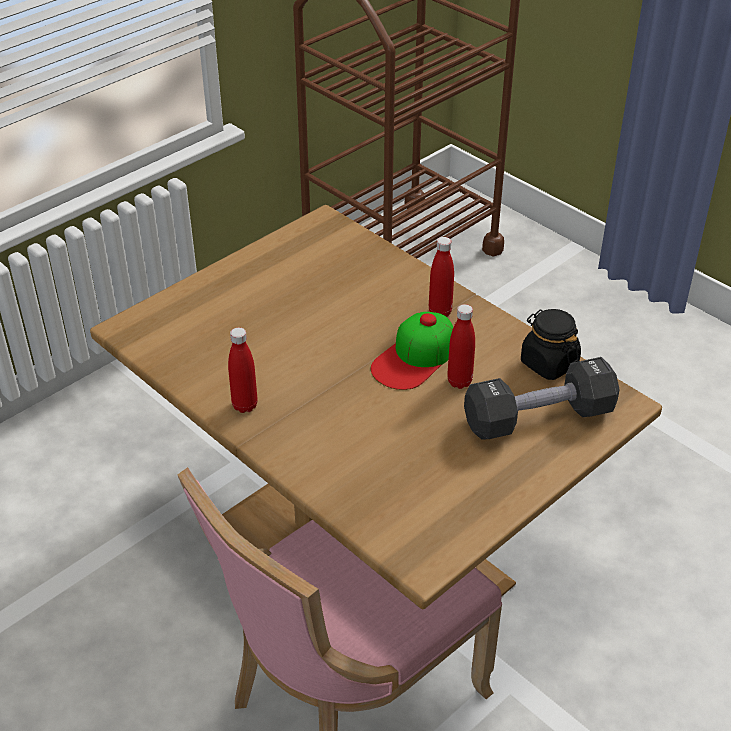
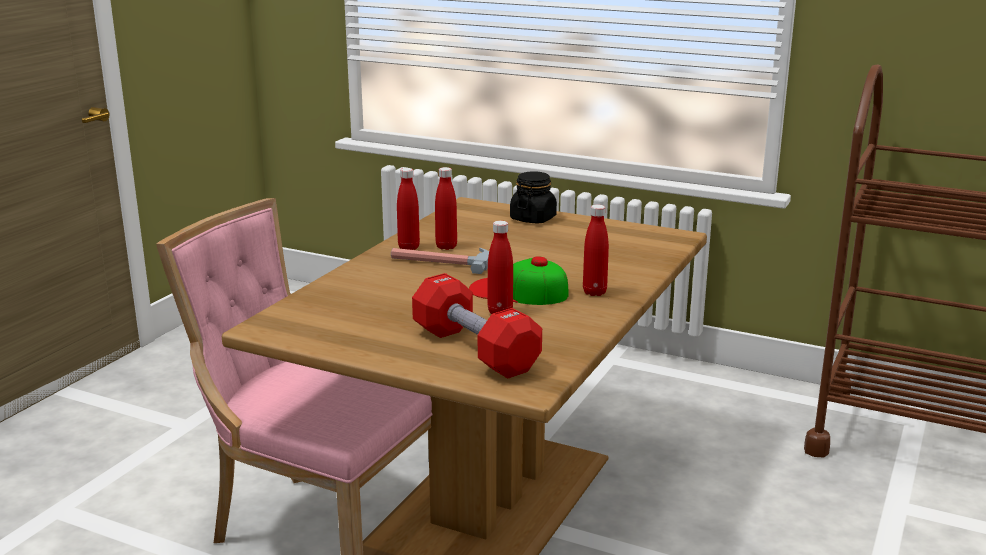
camera: 70 degrees right, 20 degrees down
(260, 377) = (446, 247): none -> red bottle
(304, 390) = (441, 261): none -> hammer
(538, 418) = (475, 350): black dumbbell -> red dumbbell
(548, 363) = (563, 345): black jar -> black jar (533, 219)

